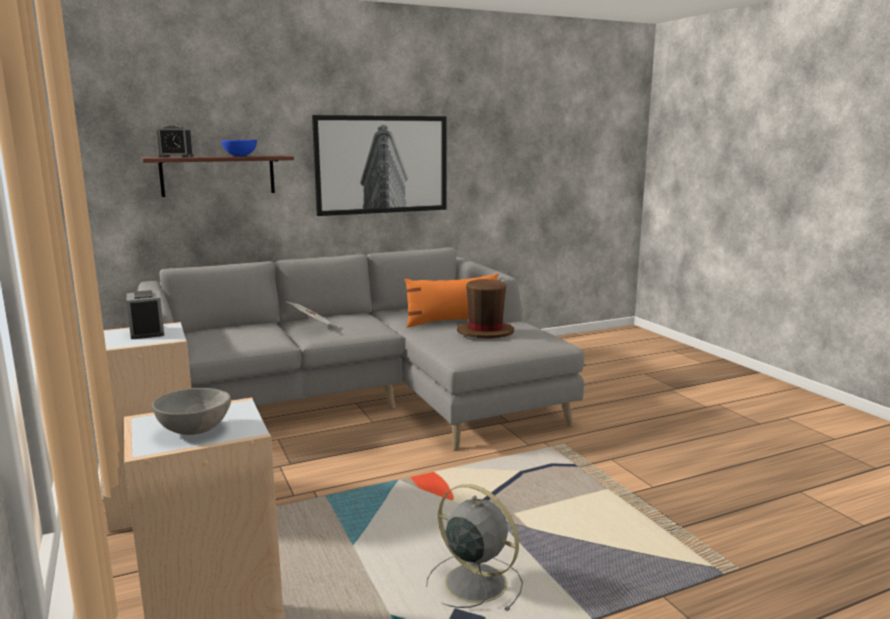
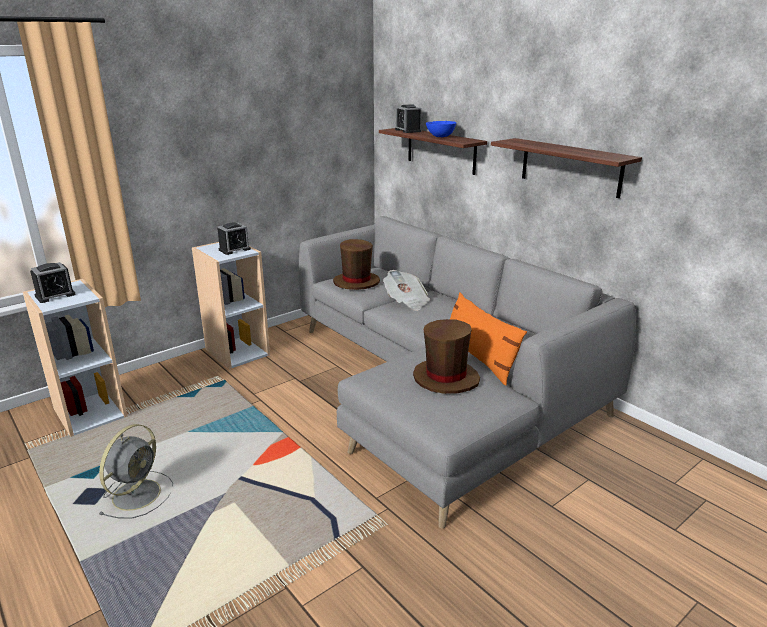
camera: 75 degrees right, 10 degrees up
(194, 430) = (55, 295): grey bowl -> alarm clock
(229, 341) = (356, 282): none -> brown hat
(382, 164) = (570, 167): picture -> shelf

